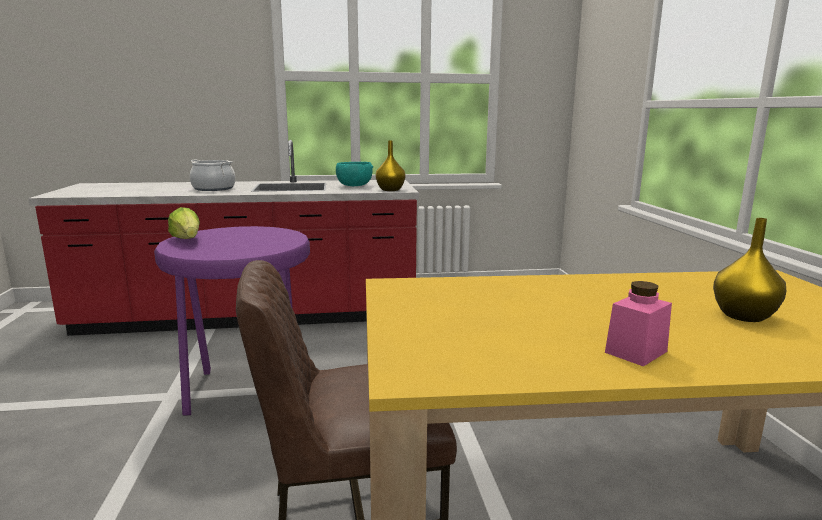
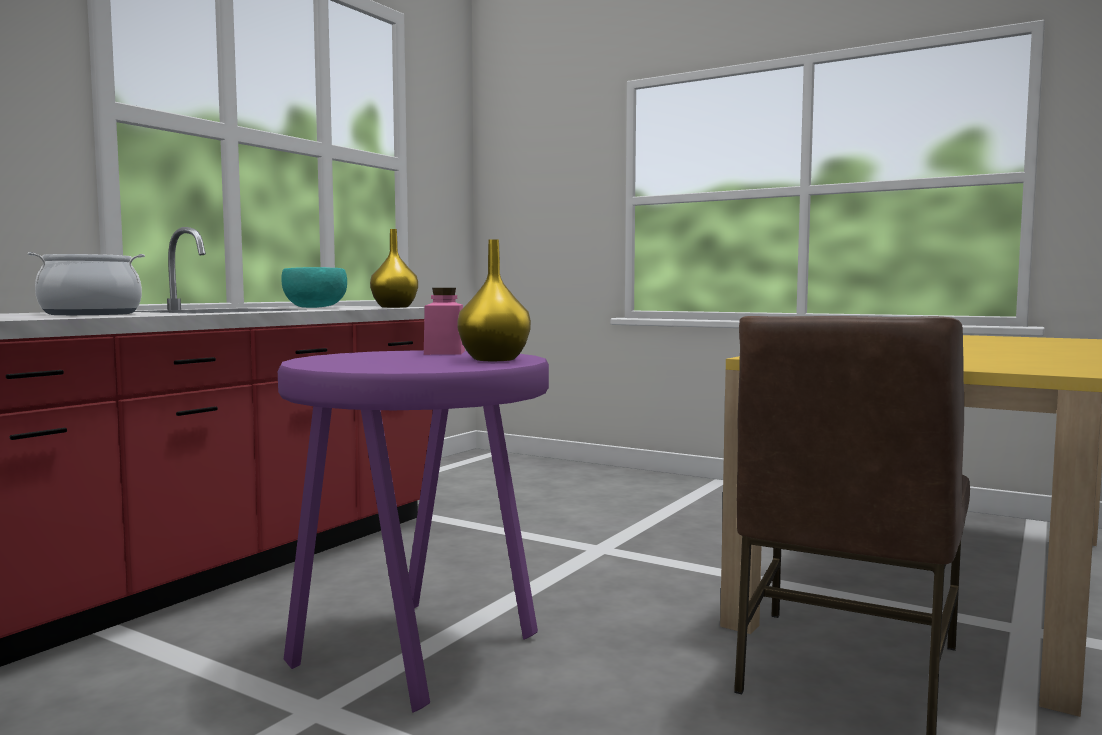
camera: 50 degrees left, 10 degrees down
(187, 240) = (345, 365): lettuce -> none
(636, 352) = (1034, 352): pink jar -> pink jar (444, 352)
(744, 316) = (975, 341): yellow vase -> yellow vase (495, 359)

